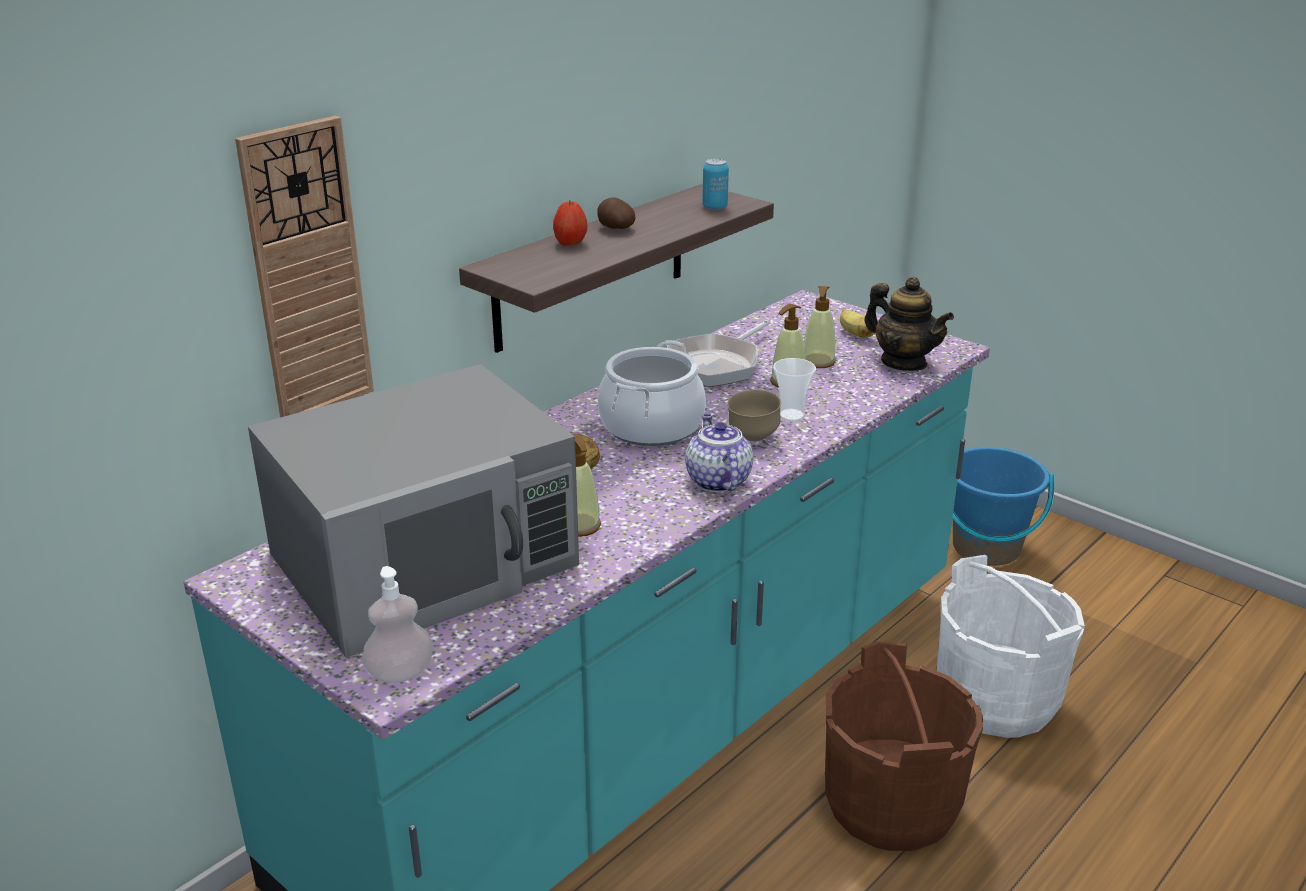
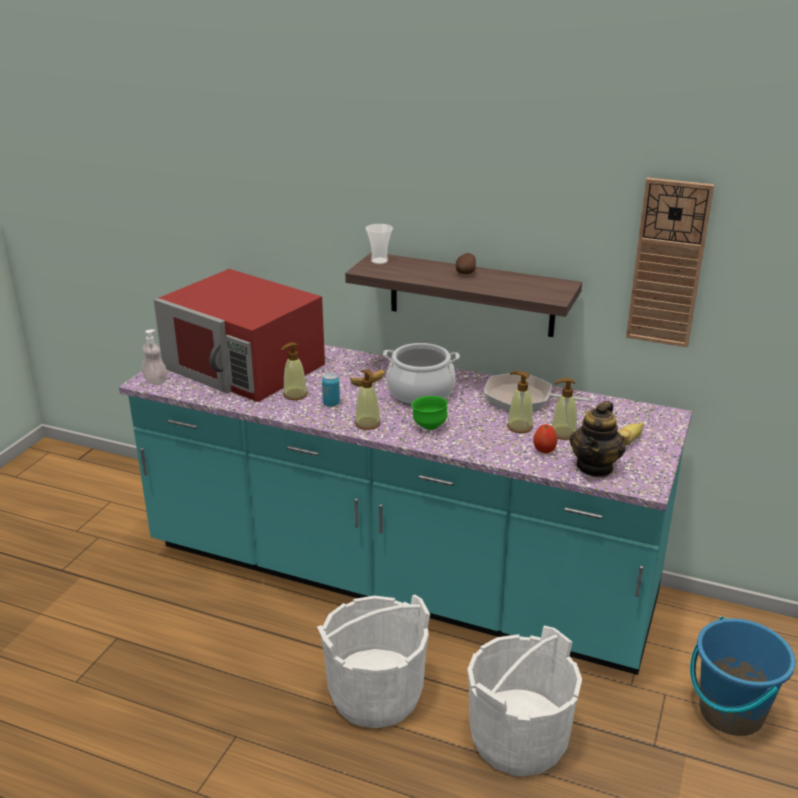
camera: 70 degrees right, 0 degrees up
(307, 274) = (283, 216): wall clock -> wall clock (668, 264)
(427, 560) = (245, 366): grey microwave -> red microwave
(570, 243) = (429, 267): apple -> apple (544, 451)
(714, 207) = (535, 291): can -> can (331, 403)
(717, 480) = (367, 424): teapot -> soap dispenser
(752, 438) = (429, 427): brown bowl -> green bowl
(791, 415) = (471, 435): cup -> cup (379, 261)
(890, 804) = (375, 695): brown bucket -> white bucket

